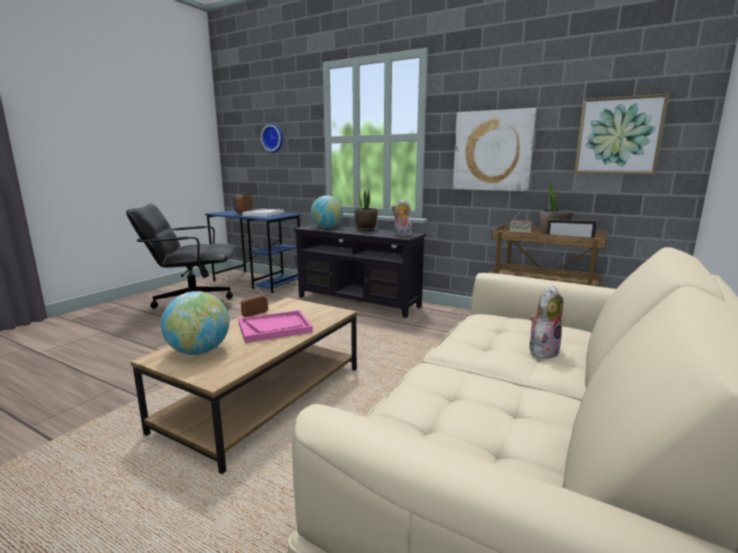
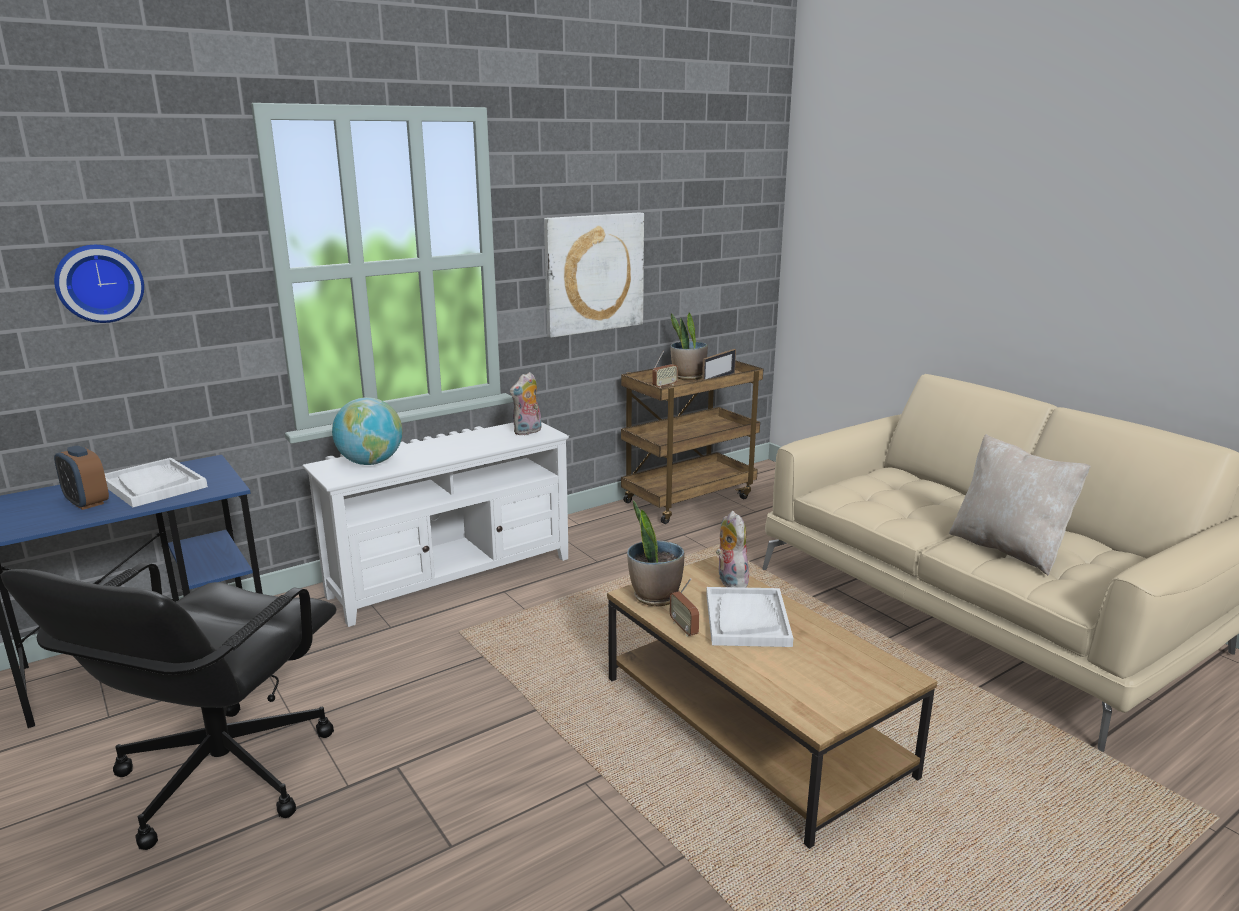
camera: 65 degrees left, 5 degrees up
(199, 351) = (809, 684): globe -> none
(275, 328) = (746, 619): pink tray -> white tray
(358, 302) = (451, 577): black tv stand -> white tv stand
(365, 230) = (444, 442): potted plant -> potted plant (655, 596)
(458, 395) = (1008, 549): none -> beige pillow
(542, 351) = (929, 496): plush toy -> plush toy (729, 581)
(618, 136) = (716, 245): picture -> none

